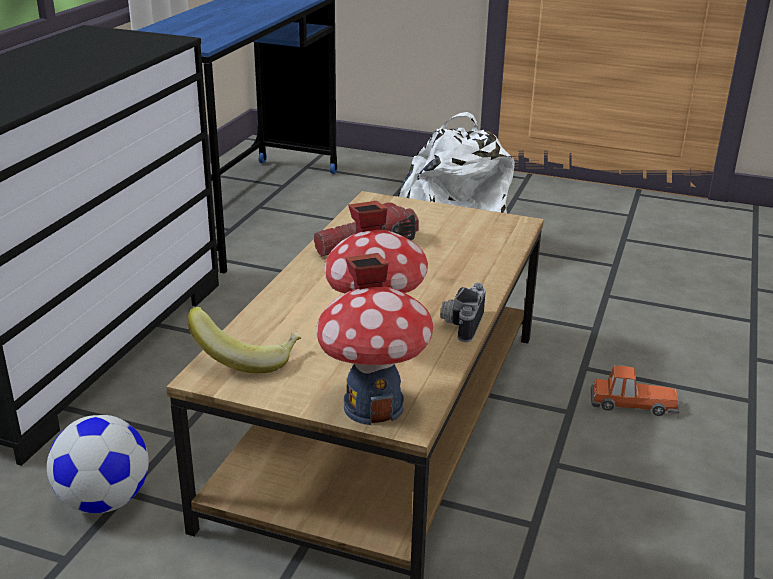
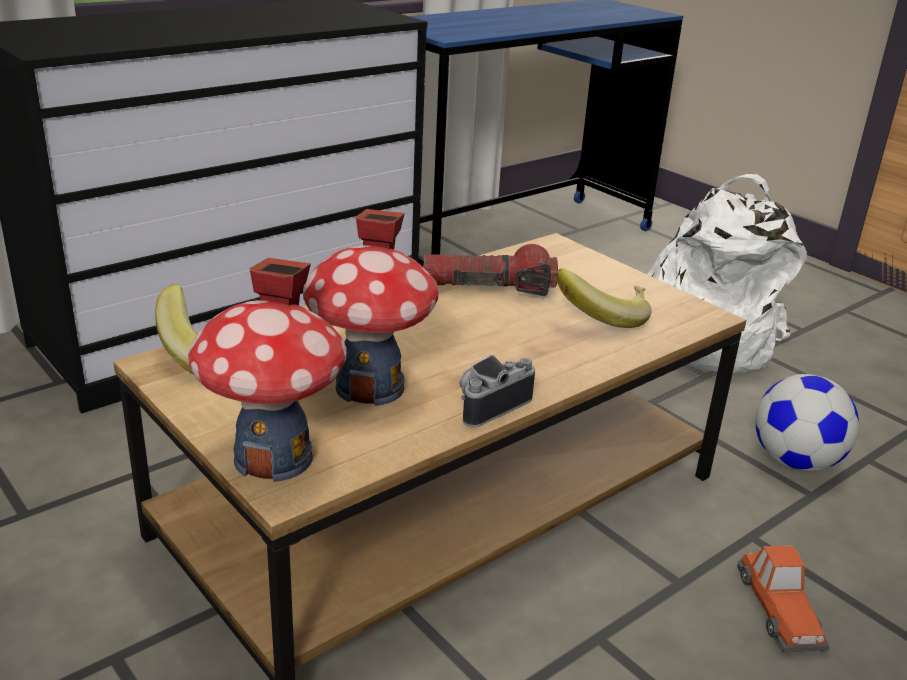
camera: 30 degrees right, 0 degrees up
(105, 500) = (110, 474): football -> football (796, 462)
(461, 243) = (602, 317): none -> banana
(632, 403) = (778, 607): toy car -> toy car turned 45 degrees clockwise

